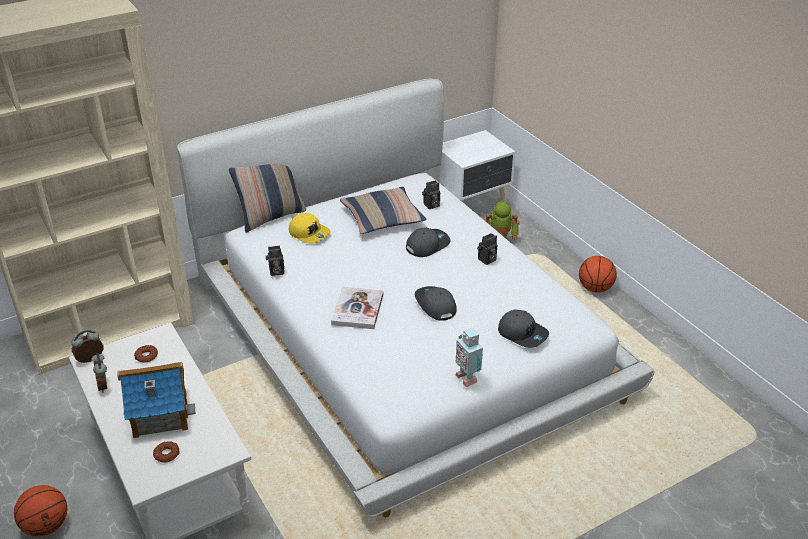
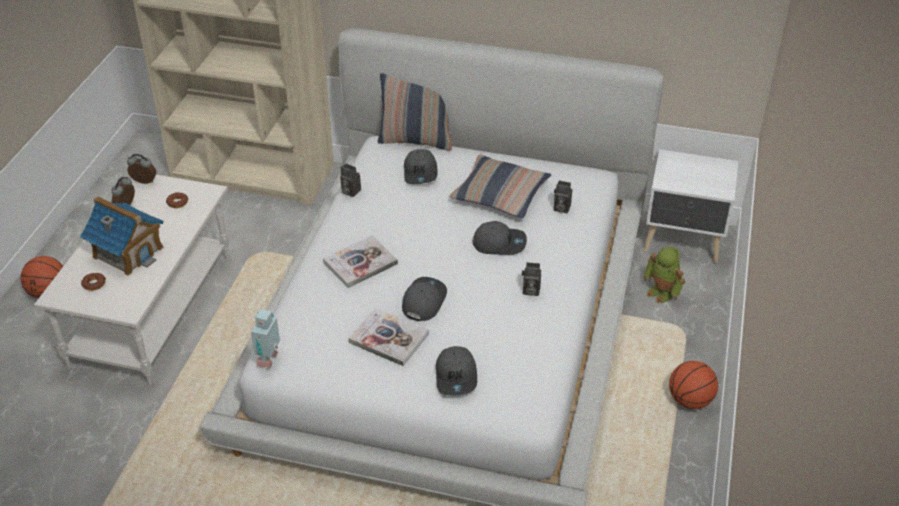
camera: 45 degrees right, 5 degrees up
(309, 233) = (421, 173): yellow cap -> grey cap
(449, 340) = (389, 338): none -> book
(467, 377) = (357, 379): toy robot -> toy robot (269, 359)

